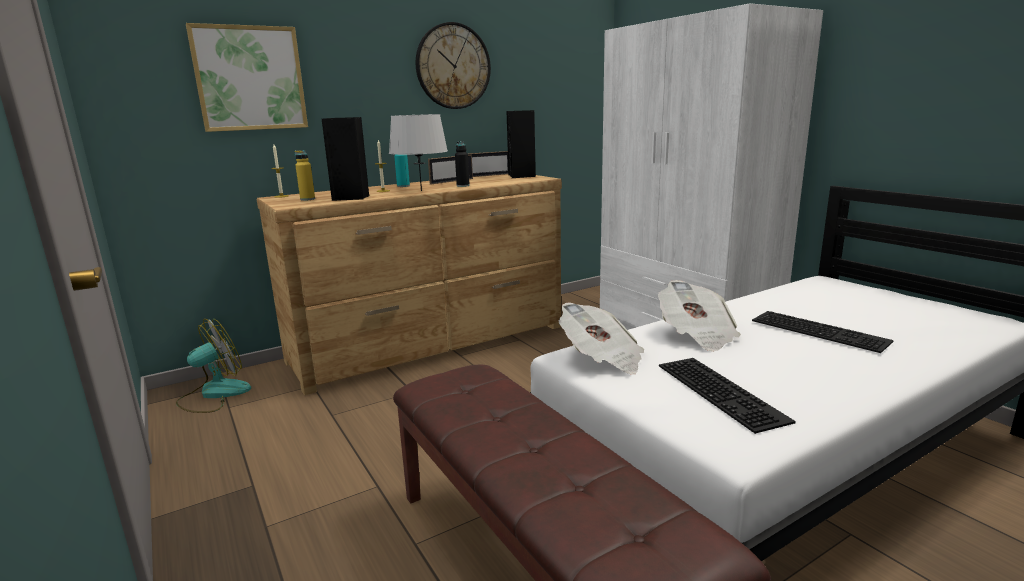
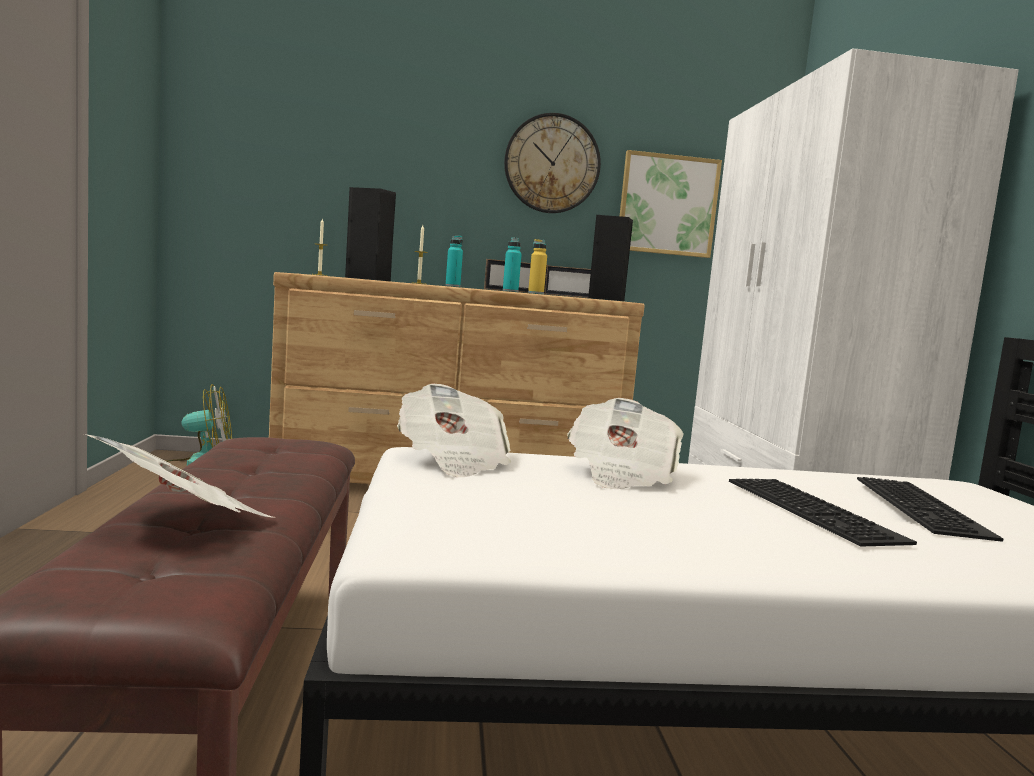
camera: 25 degrees right, 10 degrees down
(250, 78) = (319, 153): picture -> picture (667, 205)
(307, 199) = (330, 276): yellow bottle -> yellow bottle (536, 293)
(421, 190) = (453, 286): grey table lamp -> none
(463, 186) = (510, 291): black bottle -> turquoise bottle
(570, 484) = (185, 522): none -> newspaper
(723, 392) = (523, 512): keyboard -> keyboard (925, 507)

